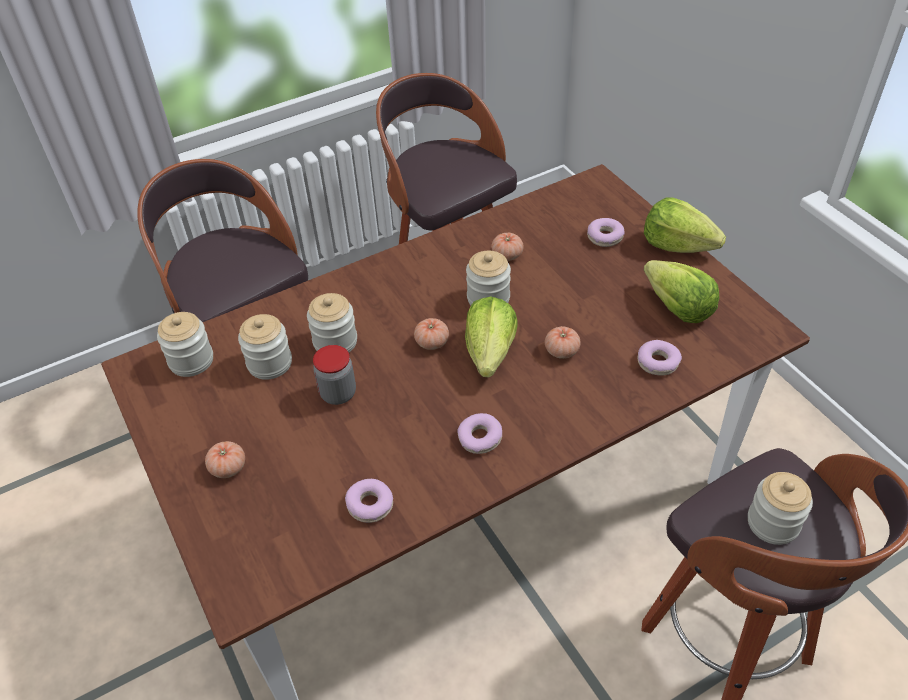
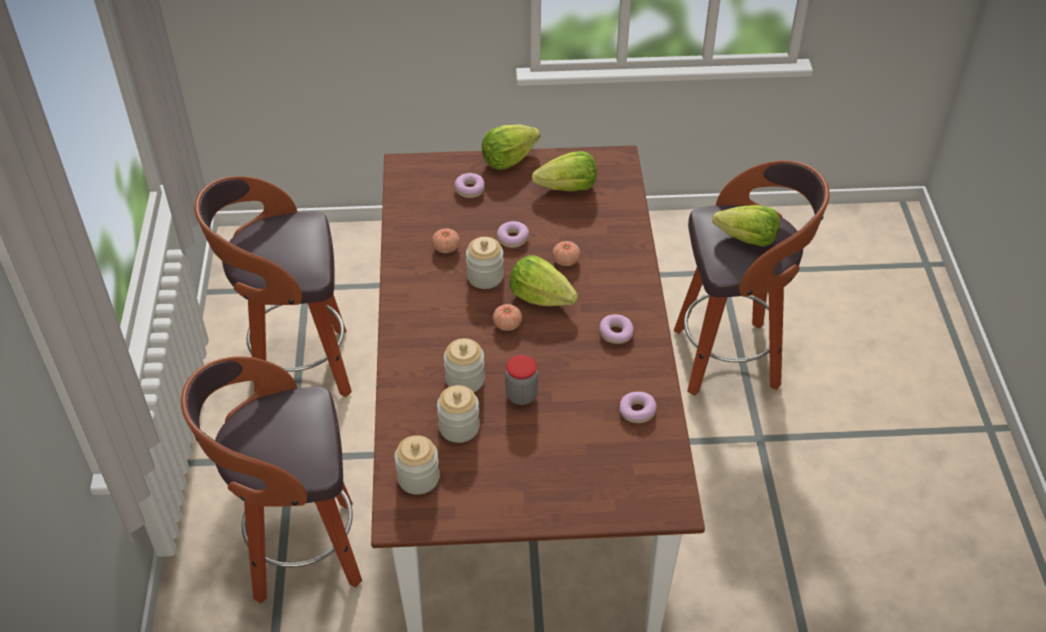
camera: 65 degrees left, 0 degrees up
(228, 467) = (552, 483): tomato -> none
(658, 362) = (609, 220): donut -> donut (513, 238)
(773, 523) = (747, 239): jar -> lettuce

